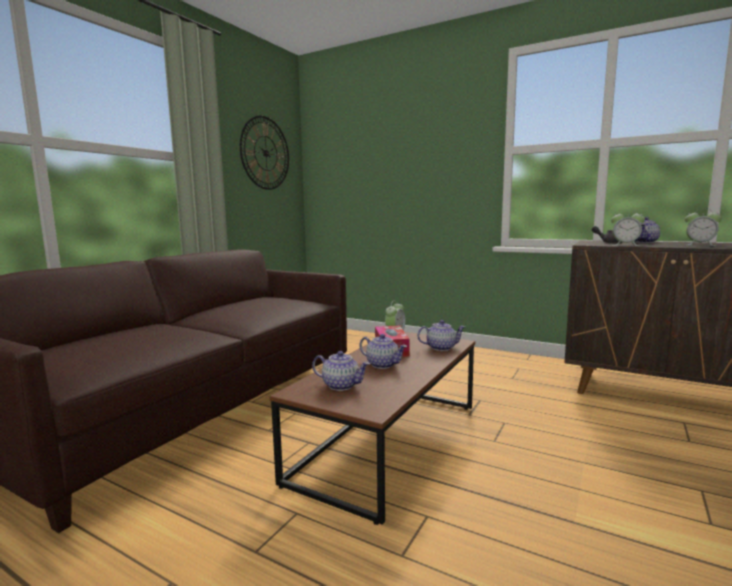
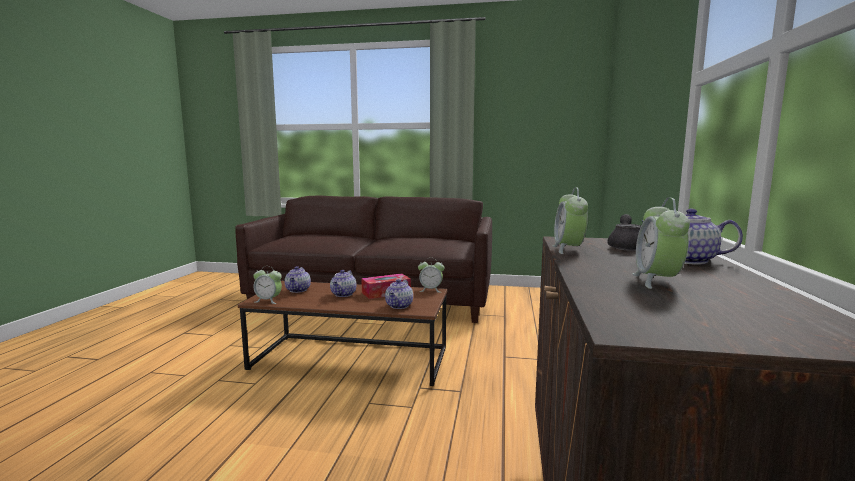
camera: 70 degrees right, 0 degrees up
(265, 153) = (544, 110): wall clock -> none
(381, 403) = (268, 301): none -> alarm clock
(441, 347) = (399, 306): teapot -> teapot turned 45 degrees clockwise

